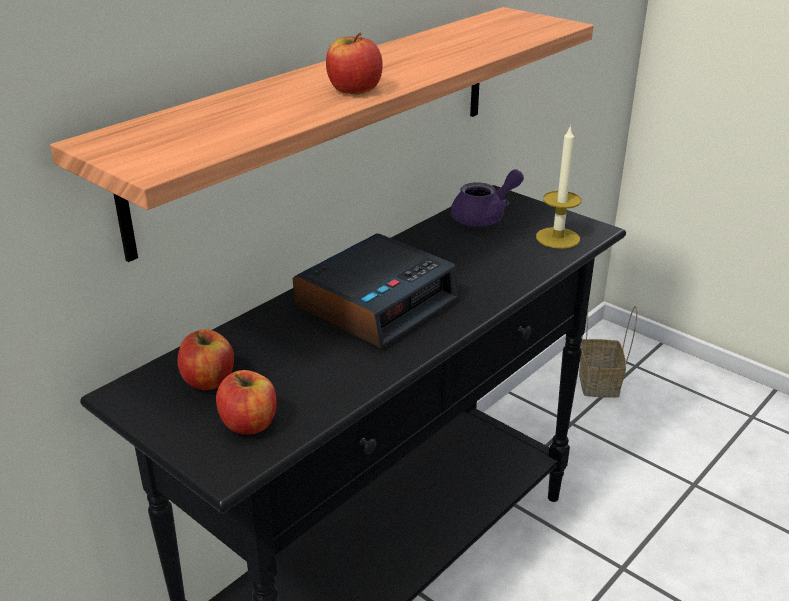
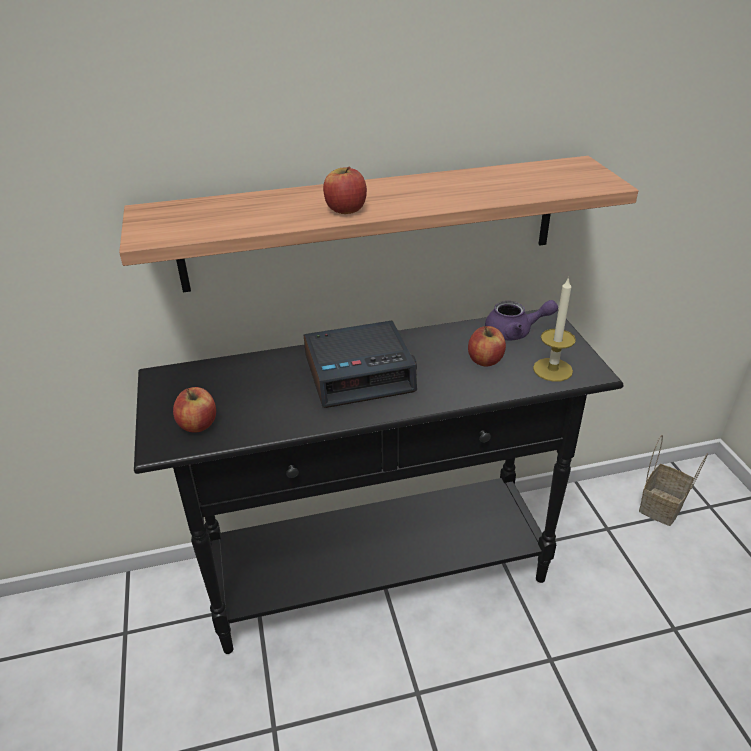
camera: 35 degrees right, 5 degrees up
(208, 380) = (207, 386): apple -> apple (485, 360)

